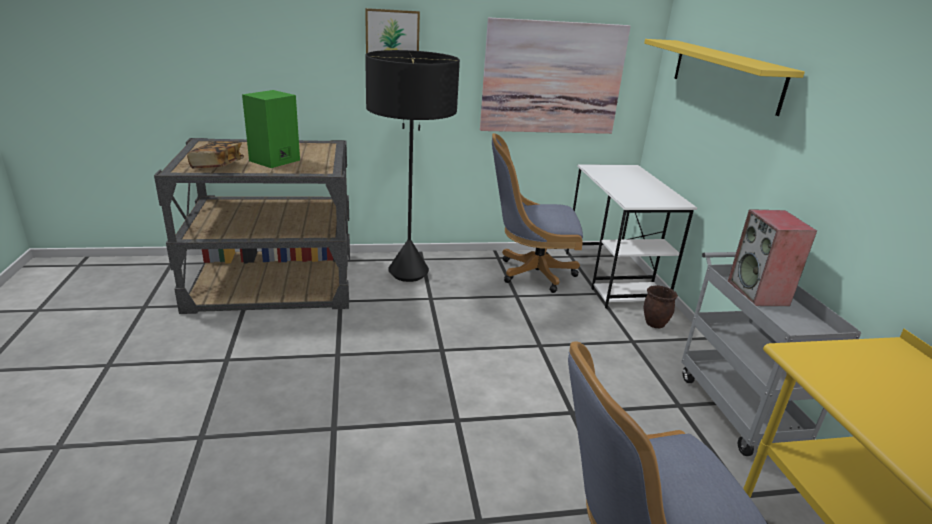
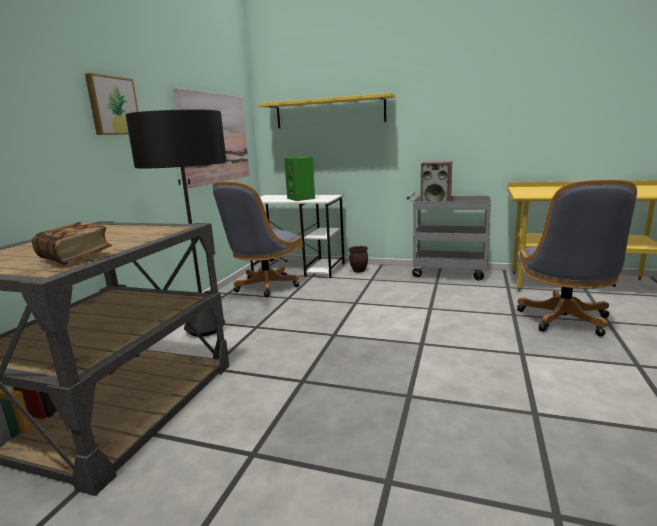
camera: 60 degrees left, 10 degrees down
(274, 161) = (109, 240): green speaker -> green speaker (301, 198)

